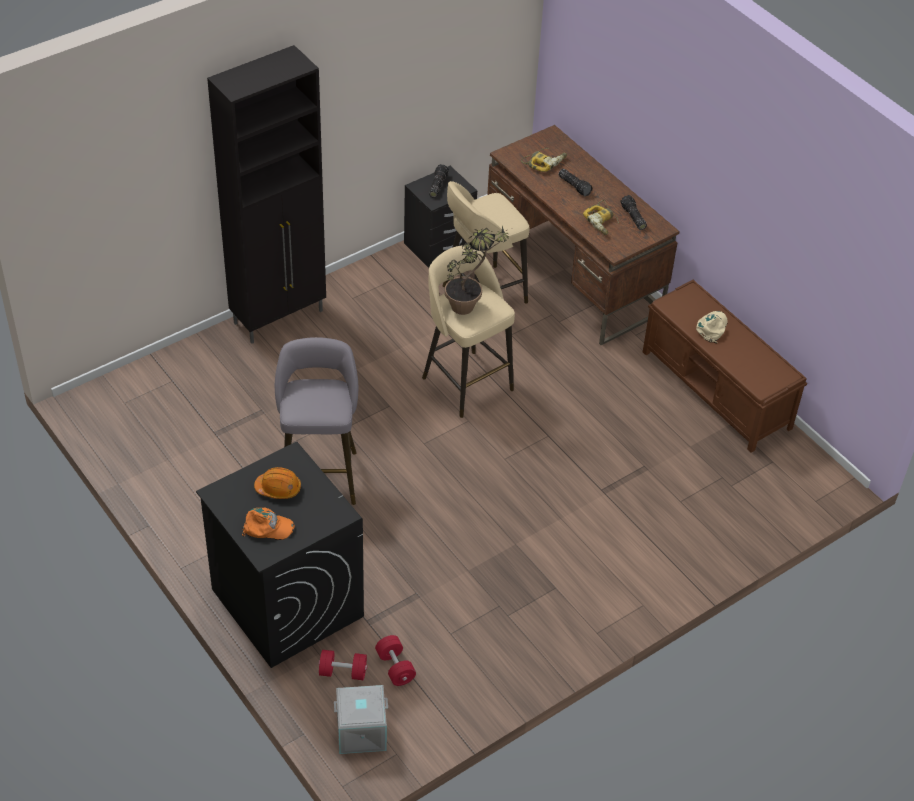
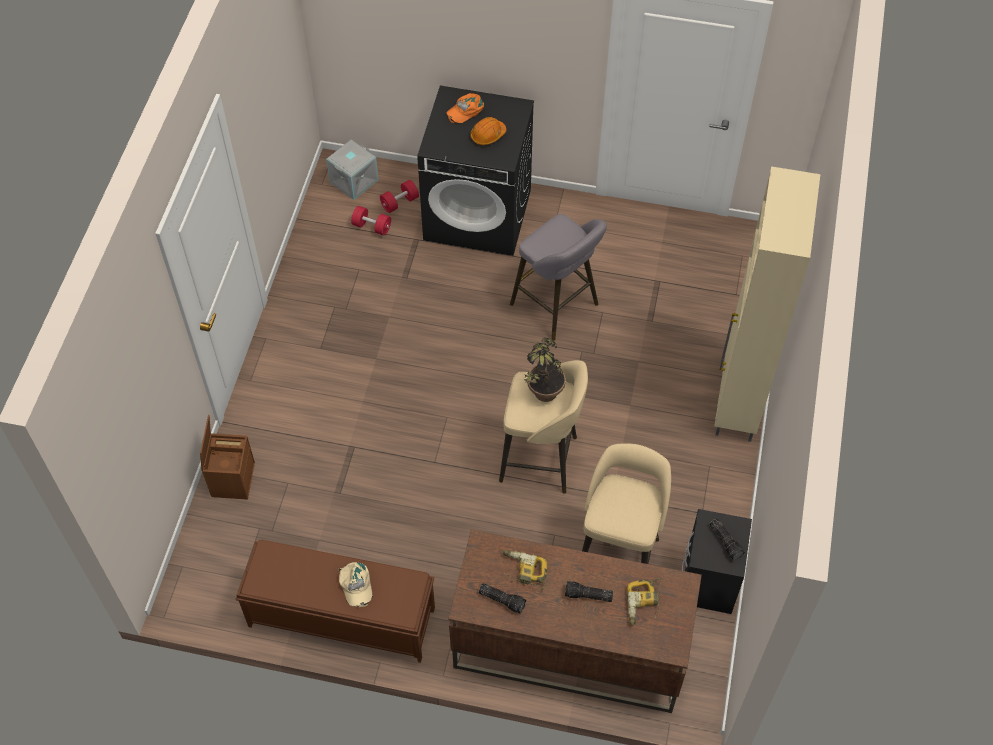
camera: 140 degrees right, 10 degrees up
(280, 317) = (737, 404): black cabinet -> beige cabinet
(724, 536) = (232, 478): none -> brown storage box

